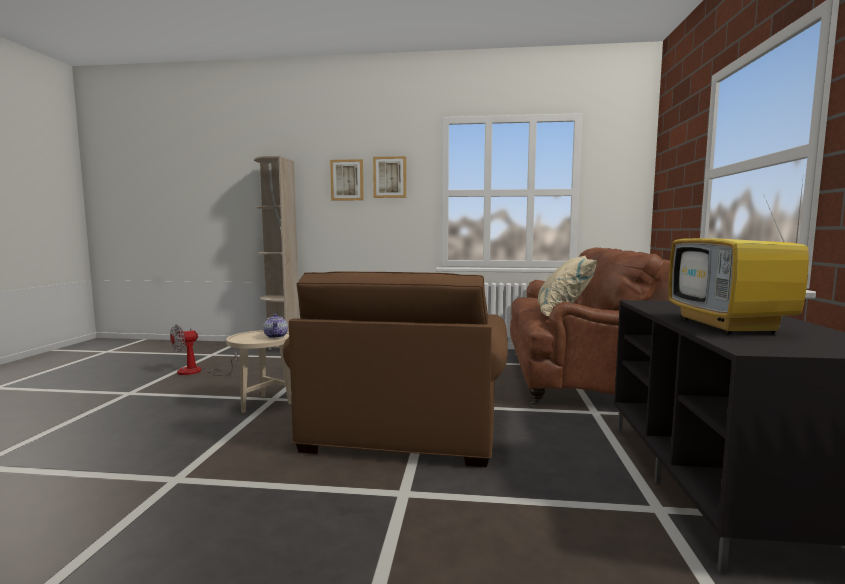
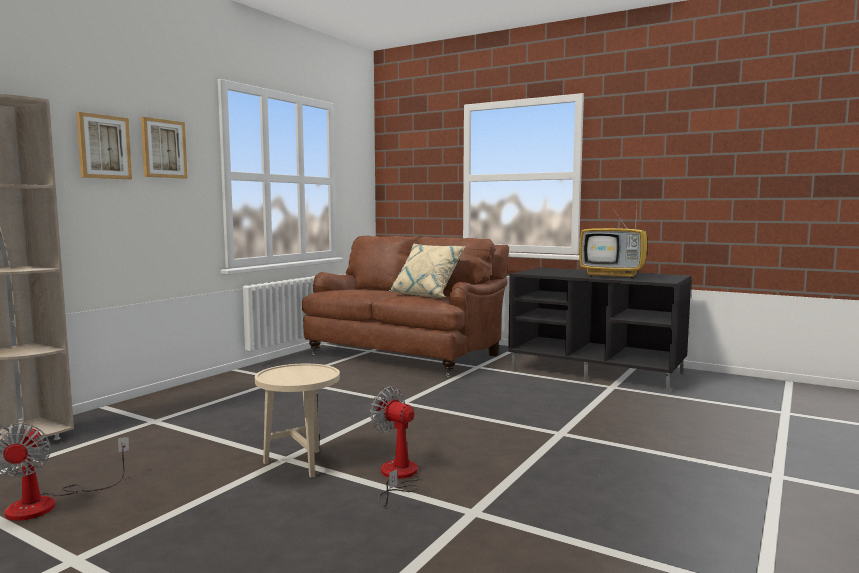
camera: 65 degrees left, 0 degrees up
(247, 437) = (397, 477): none -> fan
(276, 336) = (313, 368): teapot -> none
(404, 427) = (444, 417): brown armchair -> none

